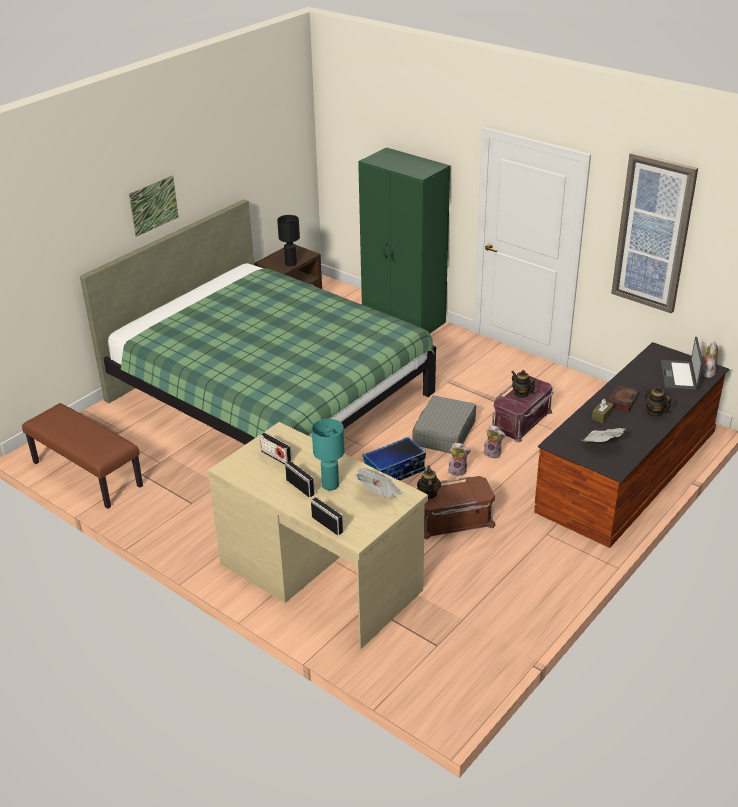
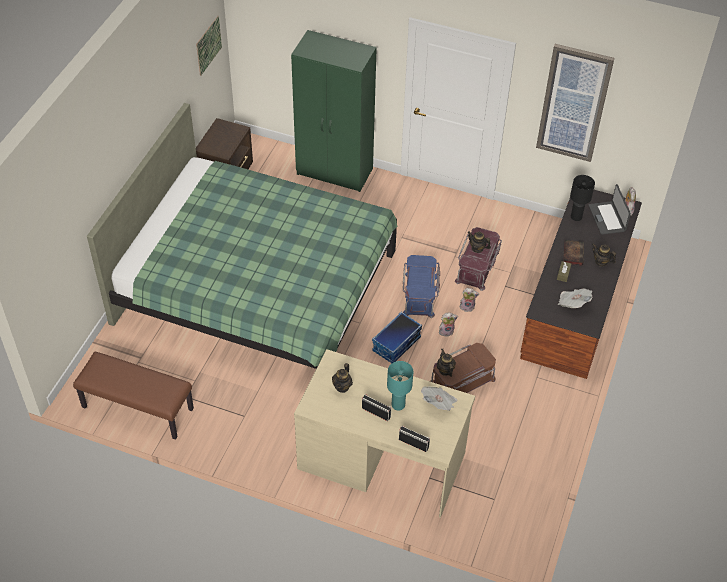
camera: 20 degrees left, 15 degrees up
(153, 205) = (126, 146): picture -> picture (208, 45)
(276, 457) = (342, 386): radio -> teapot
(290, 263) = (228, 145): black table lamp -> black table lamp (575, 217)
(444, 433) = (420, 294): grey suitcase -> blue storage box

